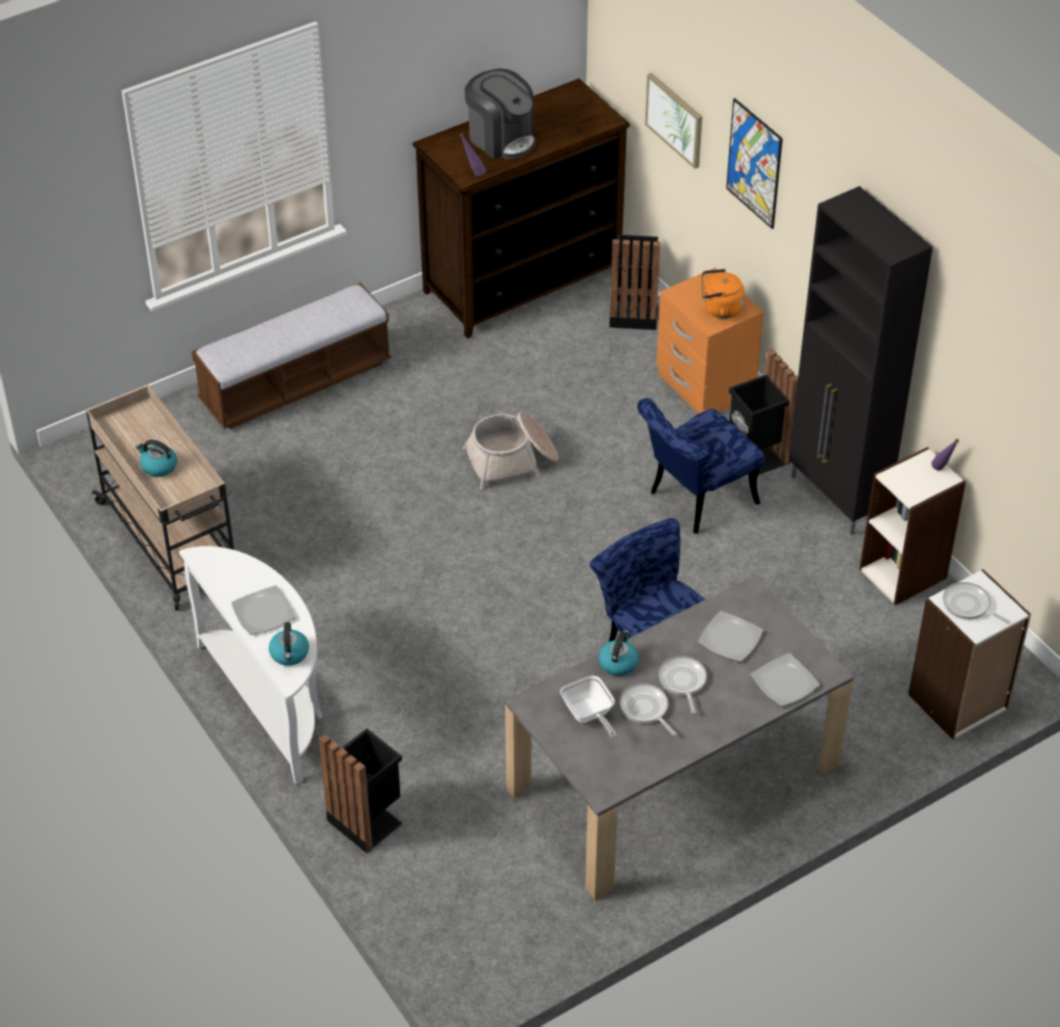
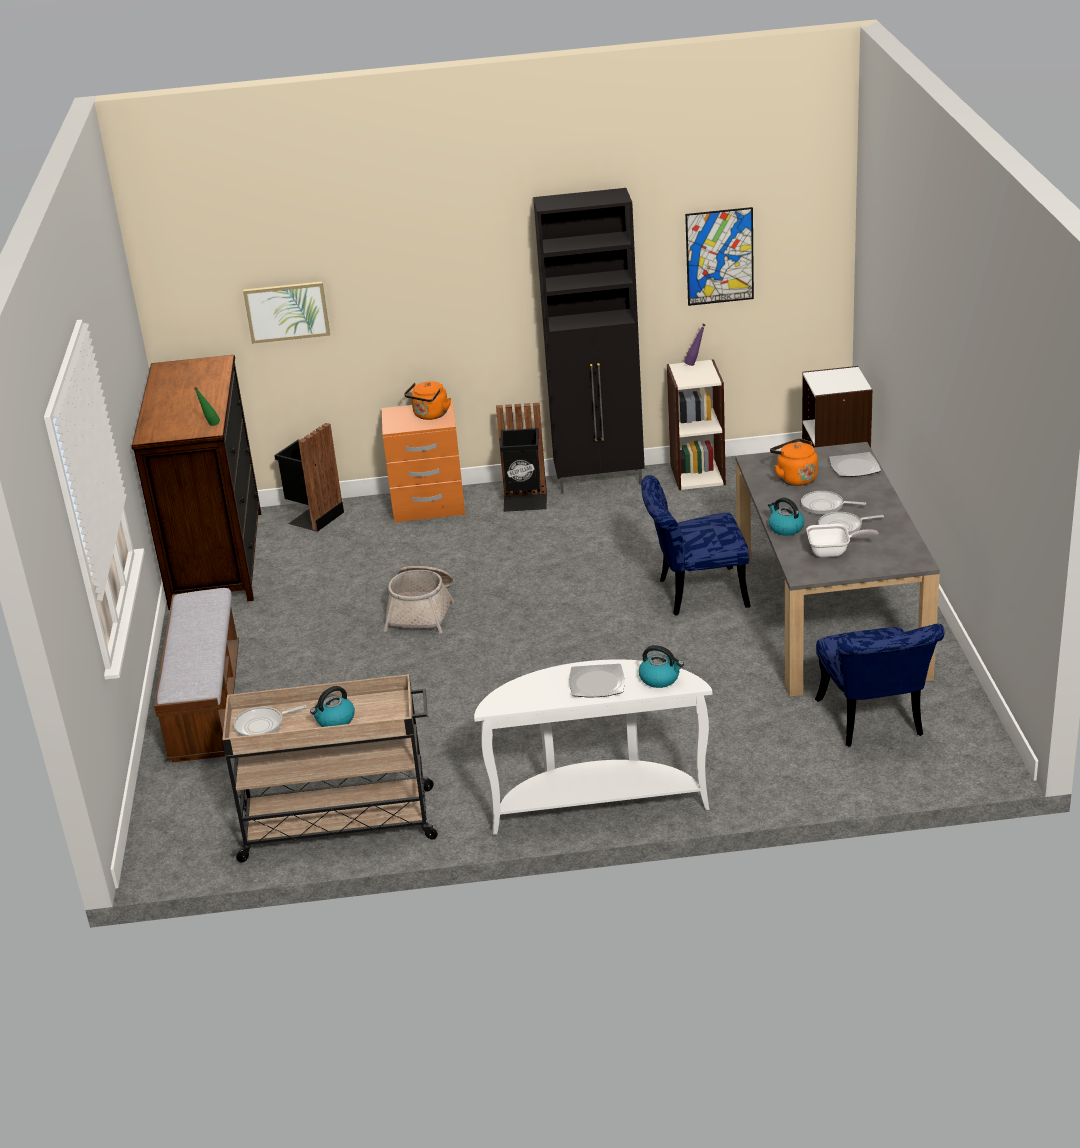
camera: 60 degrees left, 15 degrees down
(366, 819) = (776, 778): black trash can -> none
(473, 174) = (210, 426): purple bottle -> green bottle
(501, 138) = (181, 407): coffee machine -> none
(695, 500) = (547, 538): blue chair -> blue chair (873, 723)
(731, 639) = (794, 478): plate -> orange kettle
(754, 163) = (400, 275): picture -> picture (719, 256)
(968, 605) = (834, 383): frying pan -> frying pan (262, 725)

